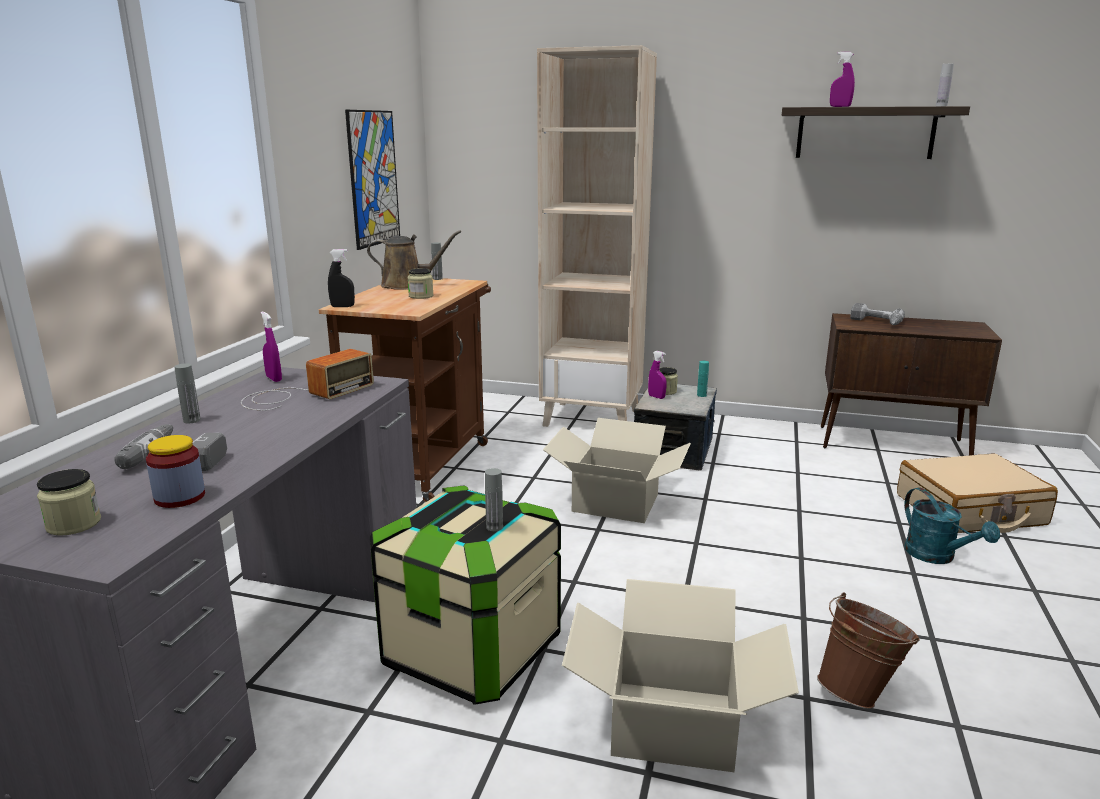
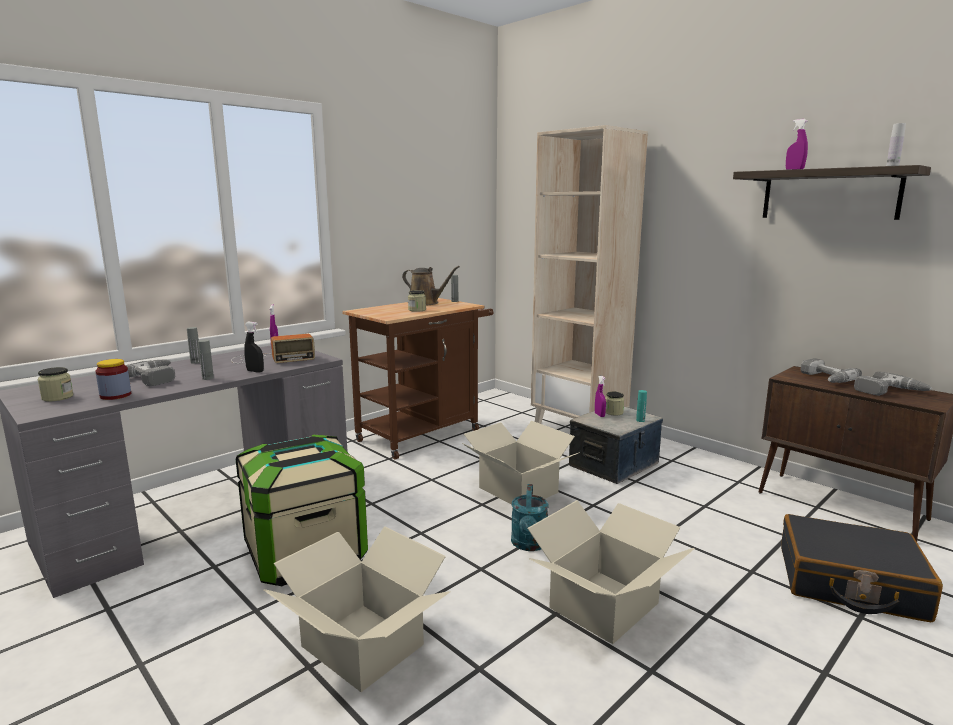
camera: 30 degrees right, 5 degrees down
(342, 306) = (358, 311): black spray bottle -> black spray bottle (255, 371)
(373, 178) = (431, 228): picture -> none
(494, 527) = (299, 461): grey bottle -> grey bottle (208, 378)
(833, 594) = (605, 605): none -> cardboard box
(859, 693) = (526, 683): brown bucket -> none
(937, 556) = (752, 610): turquoise watering can -> turquoise watering can (529, 545)
(939, 327) = (890, 392): none -> power drill
(970, 510) = (849, 583): beige suitcase -> black suitcase

